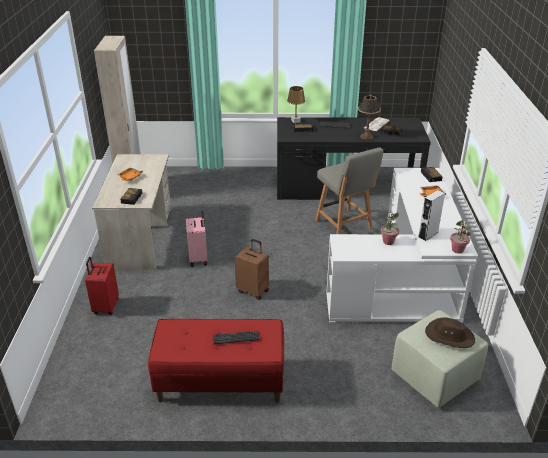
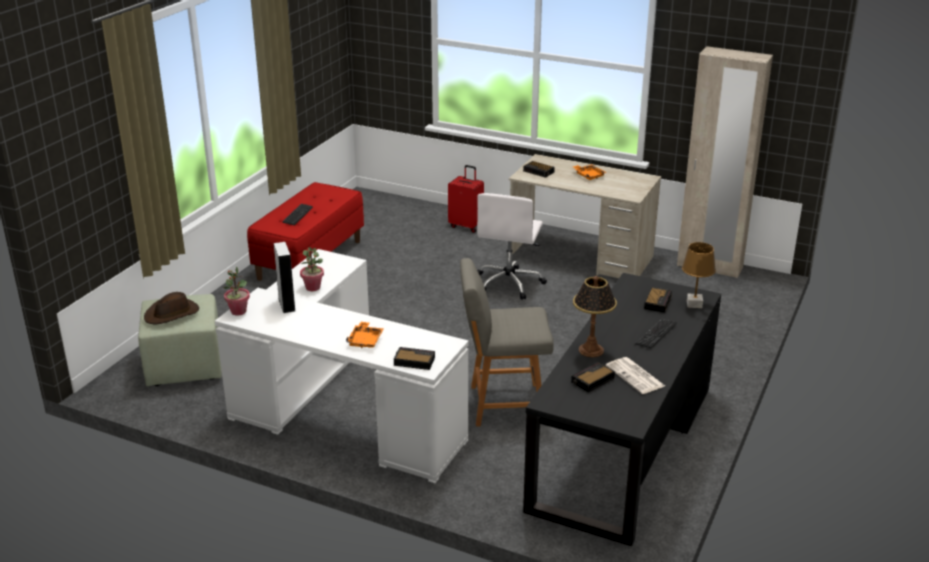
camera: 115 degrees right, 5 degrees down
(199, 259) = (509, 283): pink suitcase -> white office chair
(253, 290) = (420, 302): brown suitcase -> none

